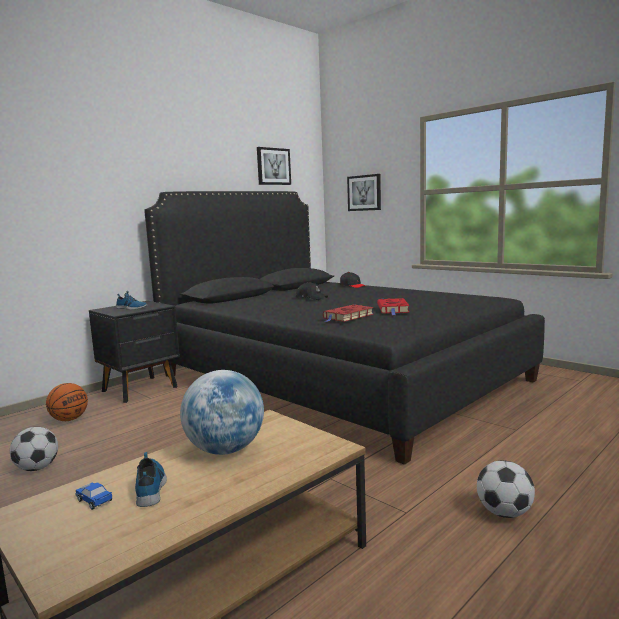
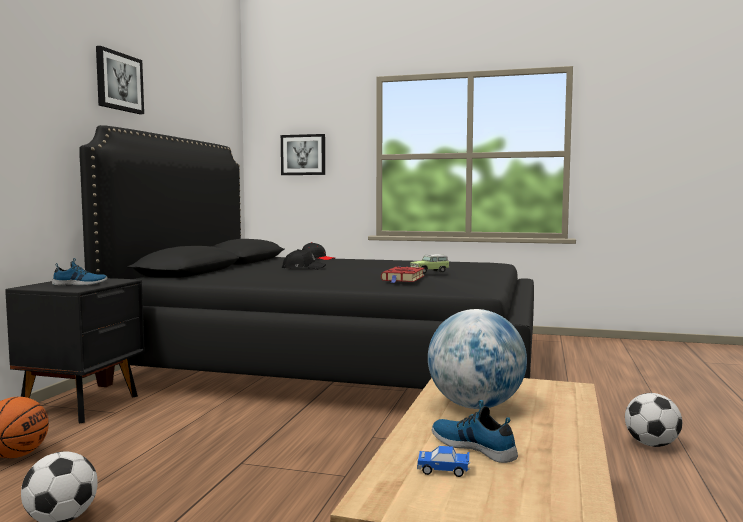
camera: 30 degrees left, 5 degrees down
(273, 166) = (201, 113): picture -> picture (119, 82)
(393, 309) = (431, 272): red book -> toy car

